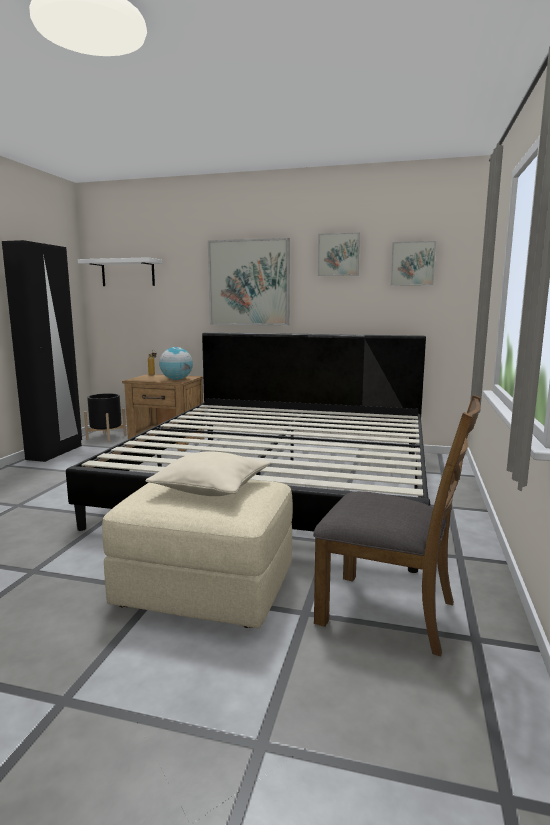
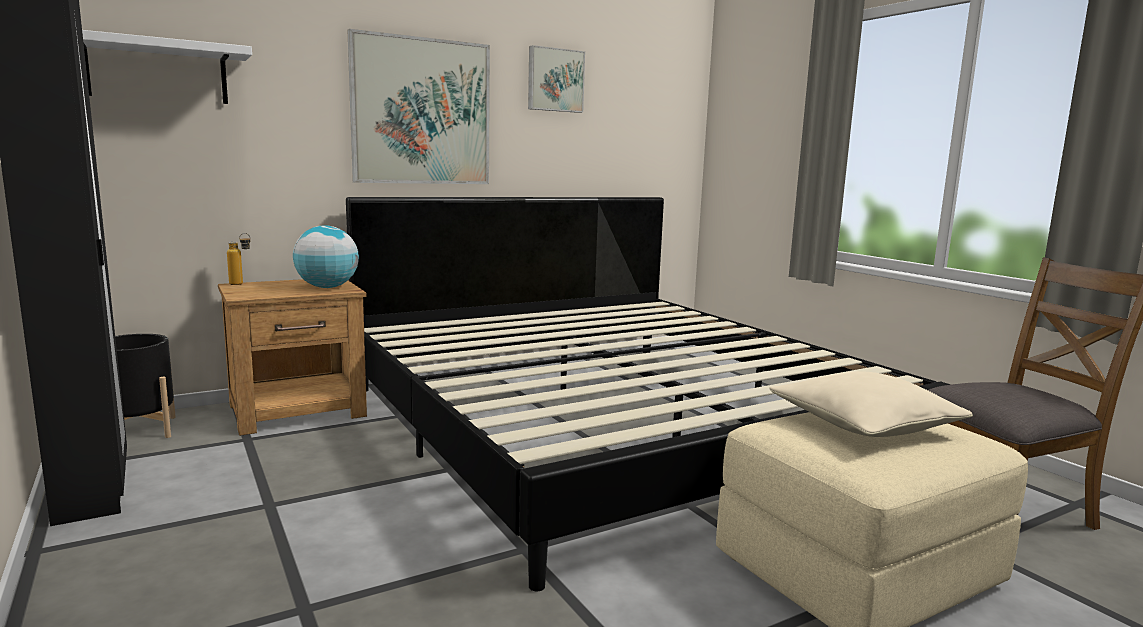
camera: 45 degrees left, 0 degrees up
(412, 263) = (640, 102): picture -> none

